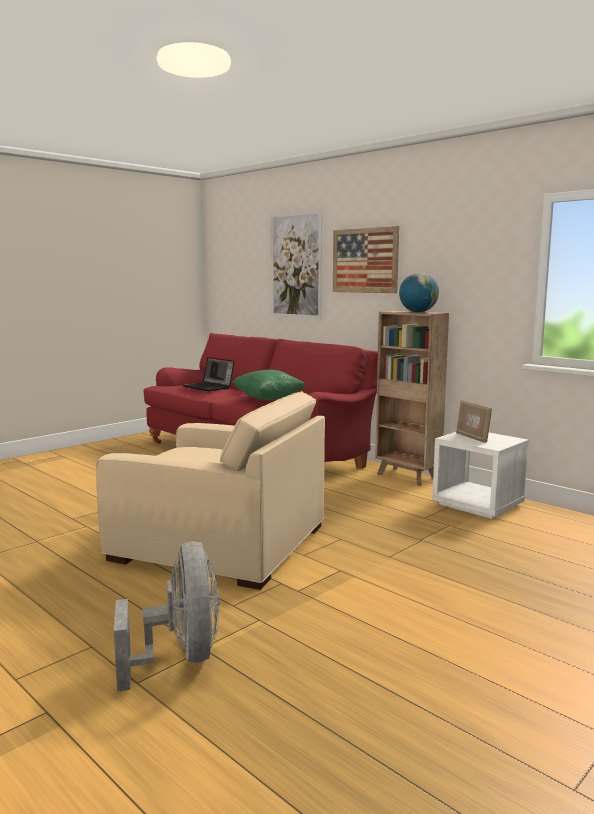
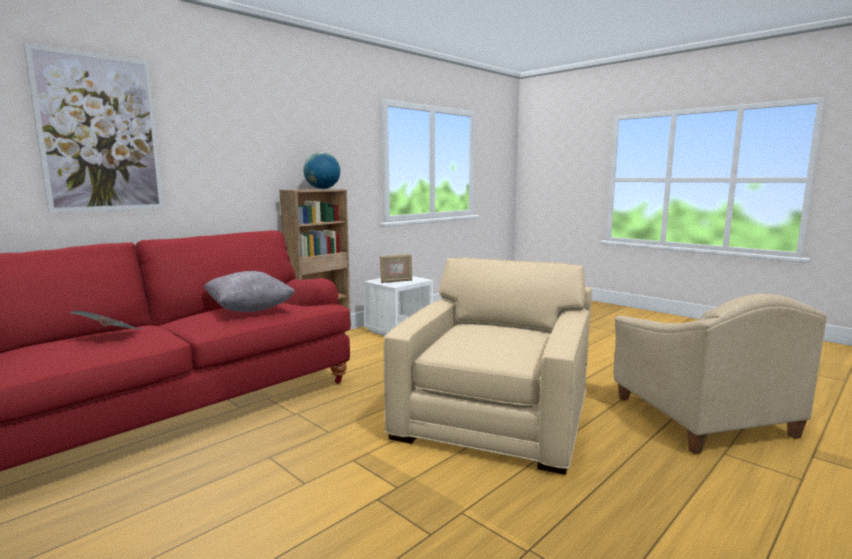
camera: 90 degrees left, 0 degrees up
(180, 657) = (699, 417): grey fan -> beige armchair
(209, 387) = (110, 336): laptop -> newspaper
(268, 399) = (249, 310): green pillow -> grey pillow
(365, 260) = (226, 135): picture -> none

